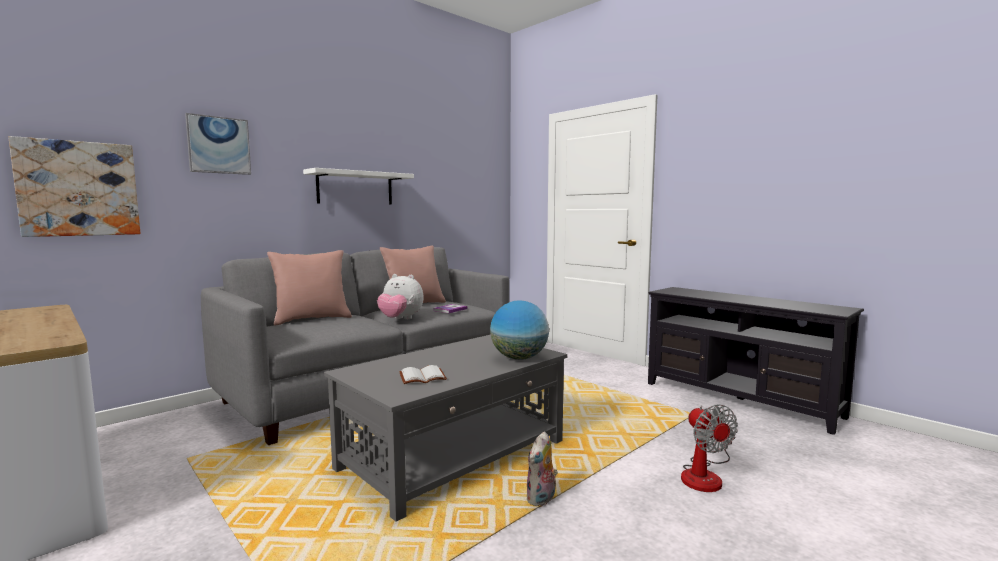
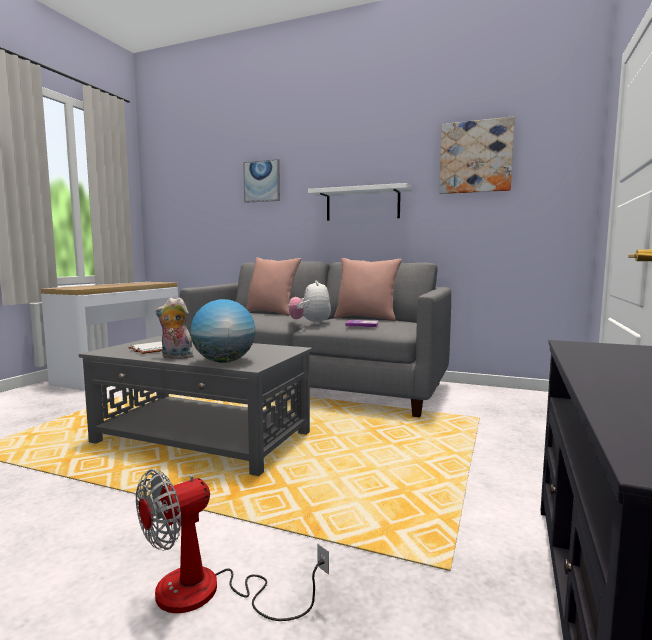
camera: 65 degrees right, 0 degrees up
(78, 189) = (197, 218): picture -> picture (475, 157)
(542, 500) = (125, 487): plush toy -> plush toy (175, 357)

